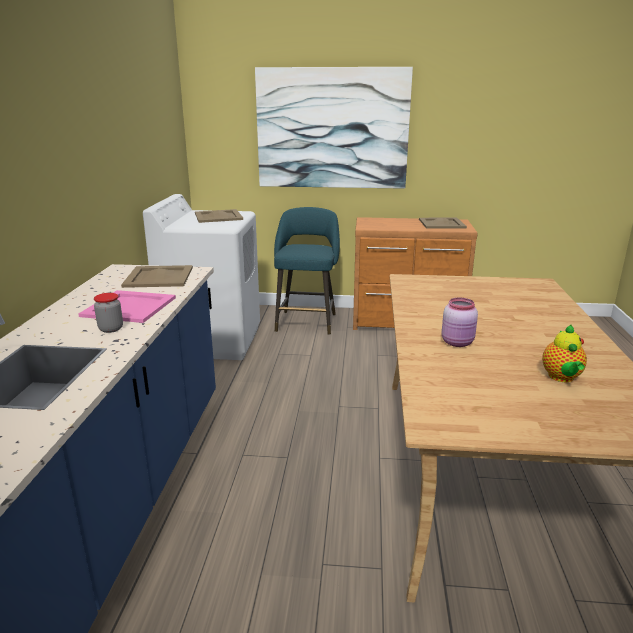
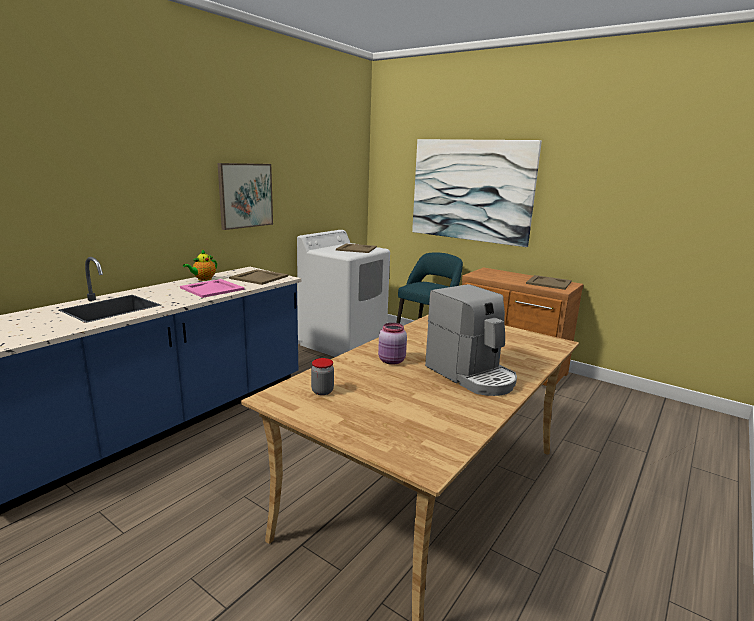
camera: 30 degrees right, 5 degrees down
(90, 160) = (245, 195): none -> picture
(111, 329) = (182, 297): jar -> jar (322, 391)
(544, 336) = (471, 375): none -> coffee machine
(561, 378) = (422, 402): teapot -> teapot (203, 279)

